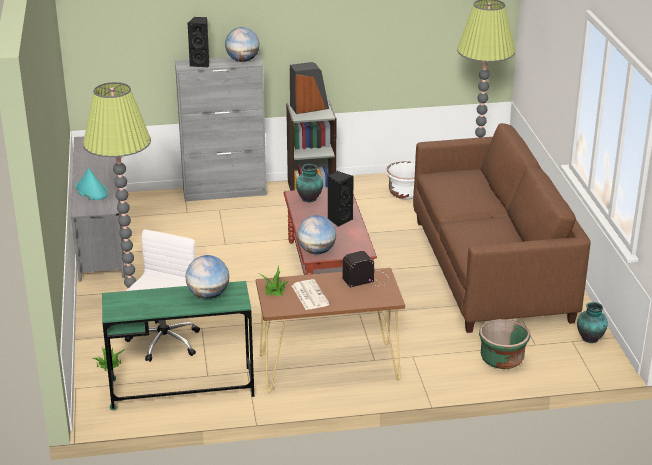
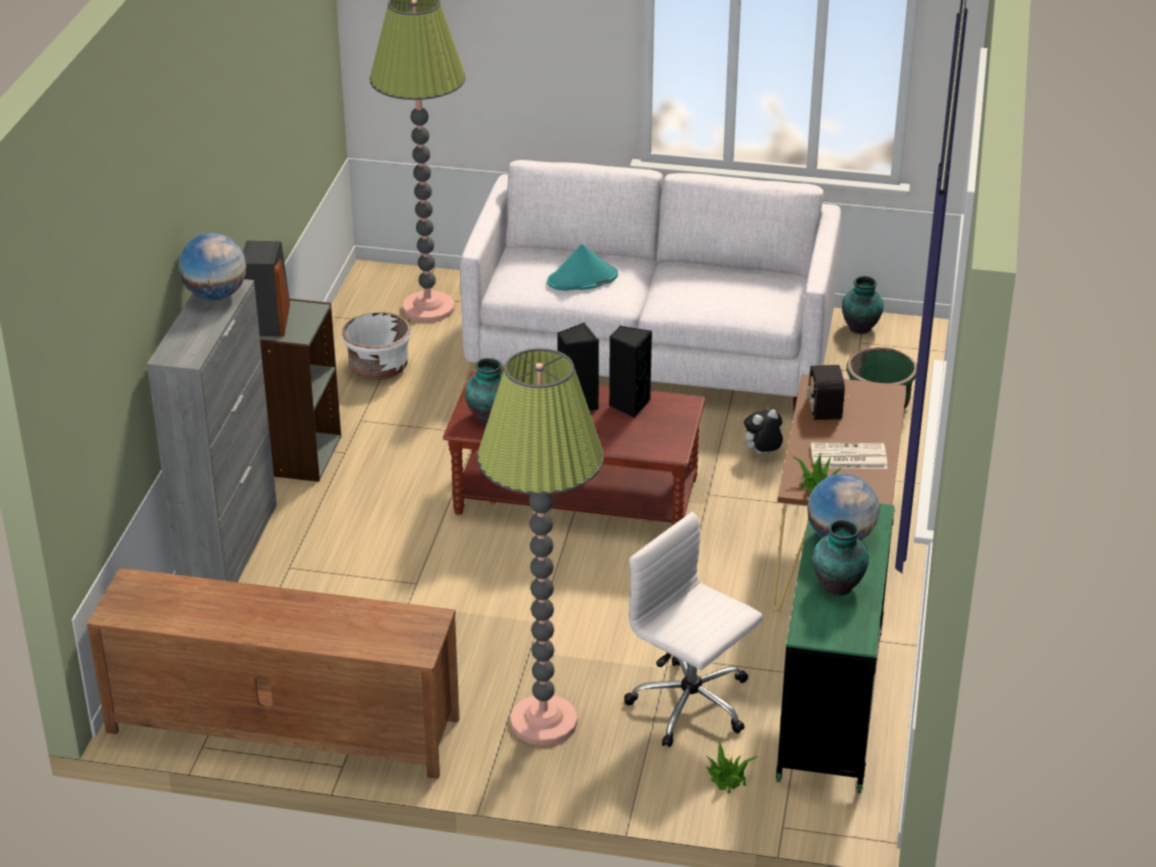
camera: 70 degrees left, 5 degrees up
(91, 191) = (347, 630): turquoise hat -> turquoise hat (582, 279)
(101, 235) = (282, 725): grey tv stand -> brown tv stand
(161, 301) = (839, 585): none -> vase
(201, 64) = (192, 338): black speaker -> black speaker (629, 405)
(317, 251) = (662, 444): globe -> none
(413, 325) = (762, 454): none -> plush toy
(491, 269) = (652, 354): brown sofa -> white sofa

